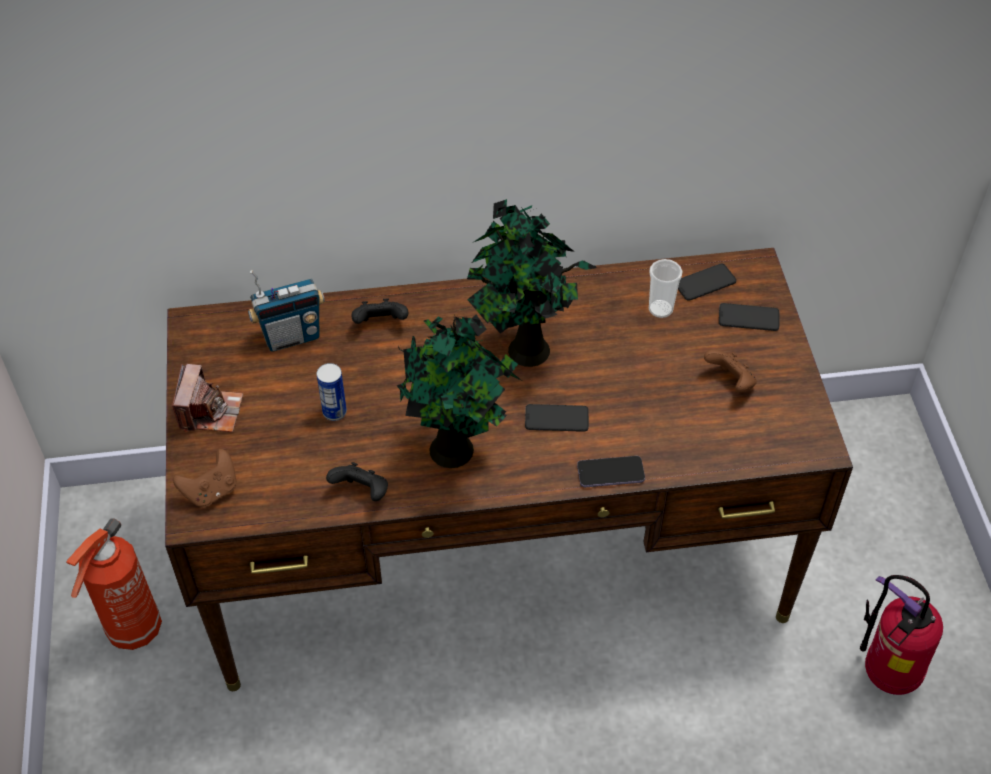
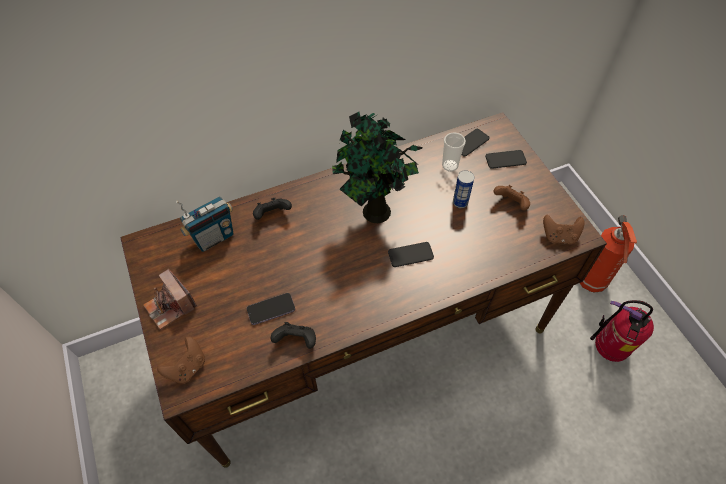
camera: 15 degrees left, 5 degrees up
(132, 631) = (150, 443): fire extinguisher -> fire extinguisher (591, 282)
(210, 411) = (170, 306): camera -> camera turned 150 degrees clockwise
(334, 412) = (259, 285): can -> can (460, 202)
(456, 450) = (351, 293): potted plant -> none
(610, 473) = (459, 285): phone -> phone (271, 309)
(784, 442) = (559, 236): none -> brown game controller

